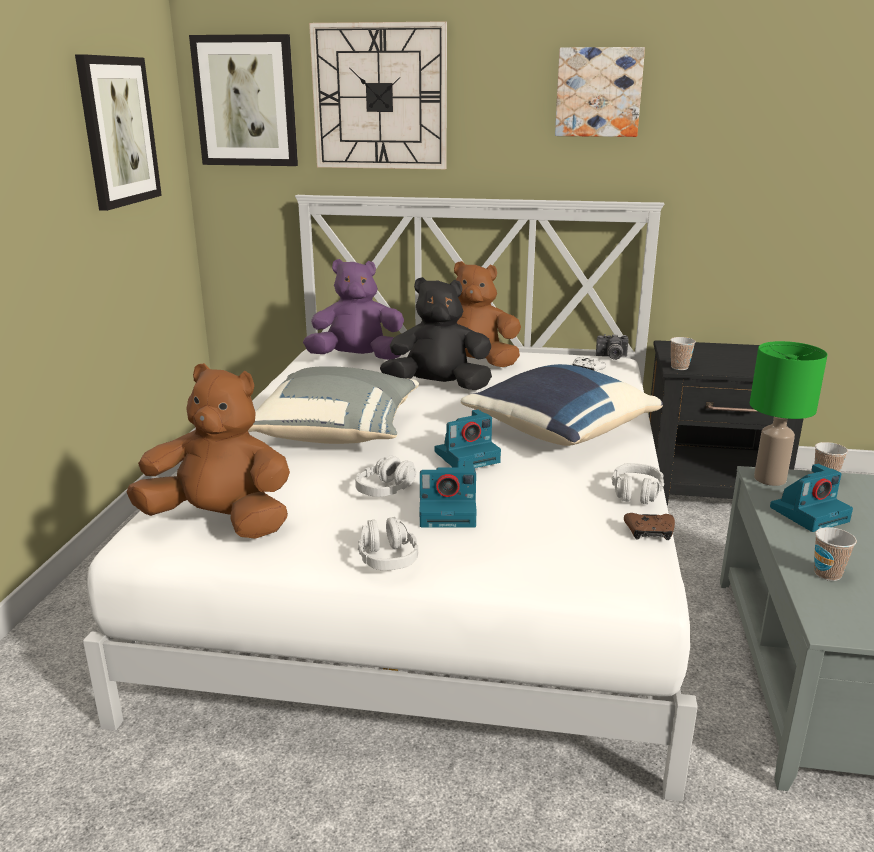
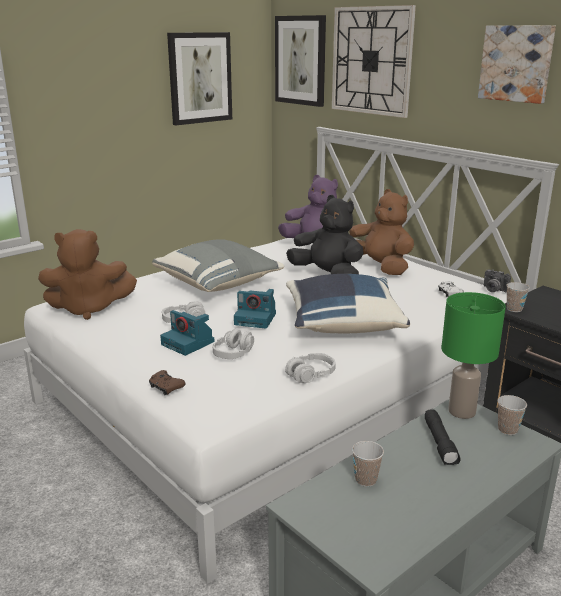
camera: 40 degrees right, 0 degrees up
(221, 522) = (89, 309): brown plush toy -> brown plush toy turned 120 degrees clockwise
(387, 557) = (119, 352): grey headphones -> grey headphones (234, 353)
(649, 533) = (267, 398): brown game controller -> brown game controller (166, 388)
(809, 513) = (440, 443): camera -> black flashlight

